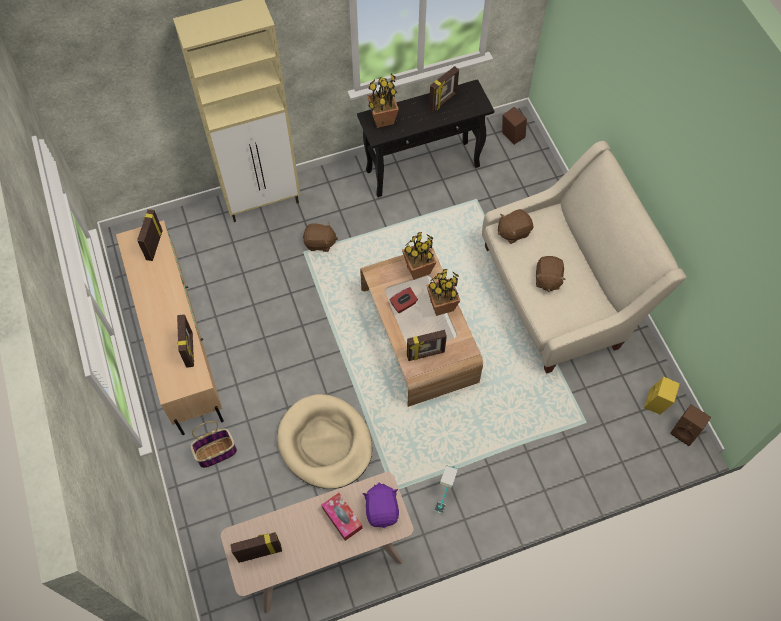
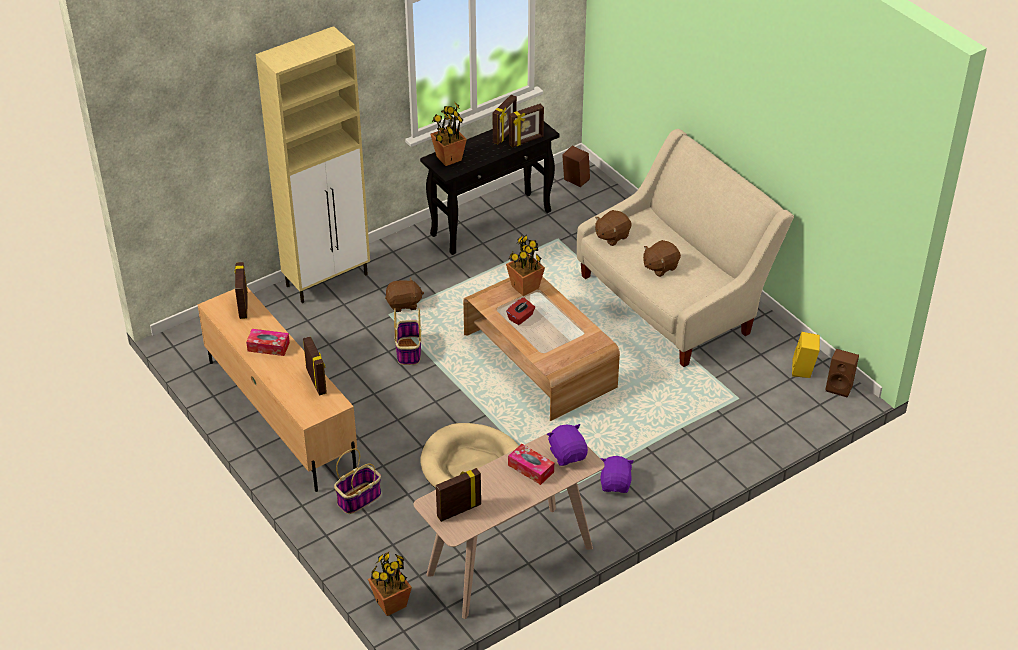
camera: 15 degrees left, 20 degrees down
(160, 298) = (268, 347): none -> tissue box
(308, 296) = (408, 351): none -> basket
(425, 354) = (559, 352): picture frame -> picture frame (526, 141)
(441, 305) = (560, 311): potted plant -> potted plant (391, 603)
(444, 494) = (616, 484): table lamp -> purple plush toy
(547, 279) = (660, 267): brown plush toy -> brown plush toy turned 60 degrees clockwise

